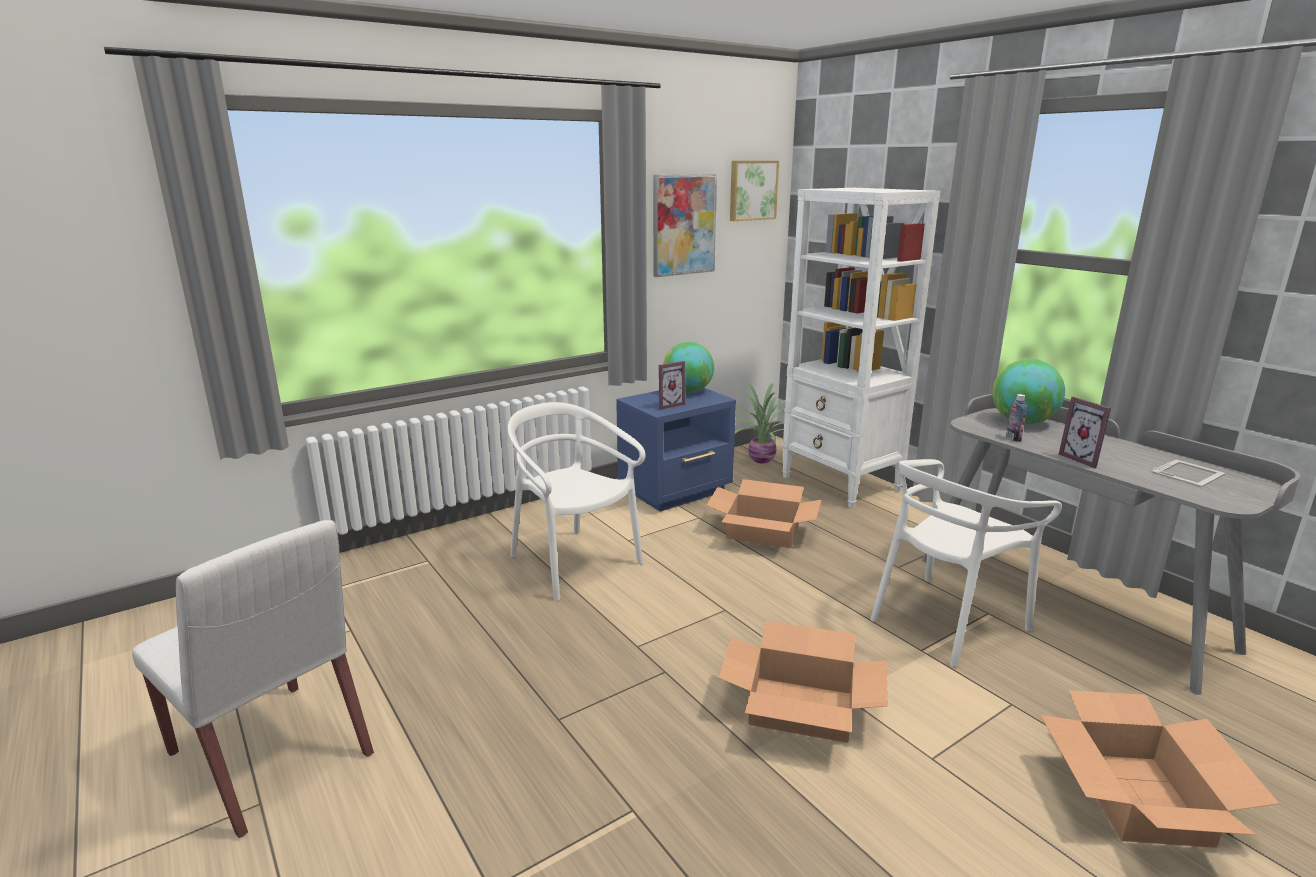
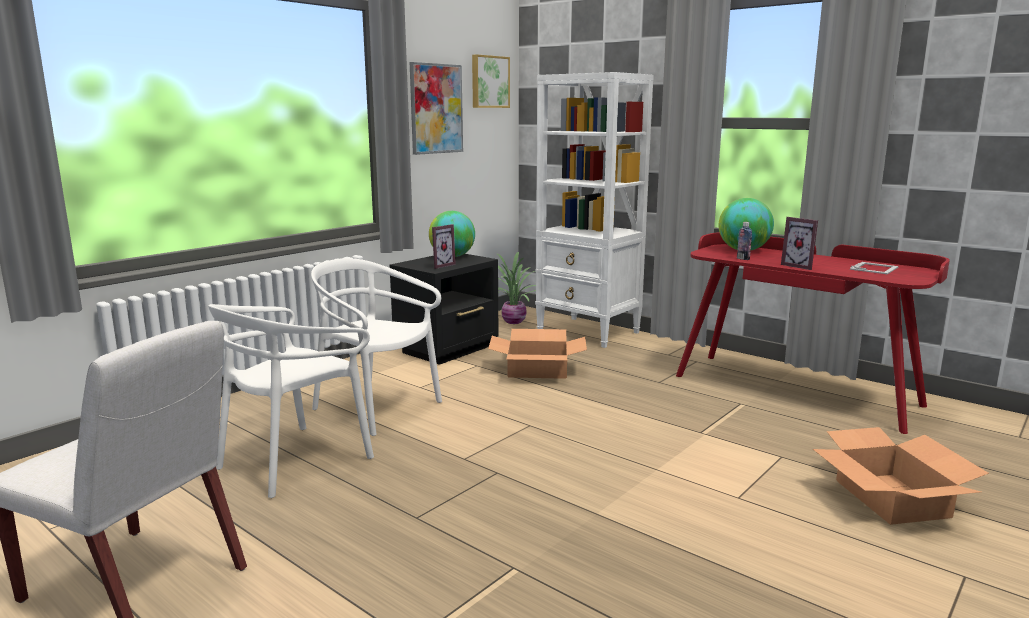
camera: 15 degrees left, 5 degrees down
(677, 491) = (449, 349): blue nightstand -> black nightstand
(800, 709) = (623, 481): cardboard box -> none
(946, 621) = (711, 412): white chair -> white chair (294, 460)
(1068, 601) = (795, 389): grey desk -> red desk

